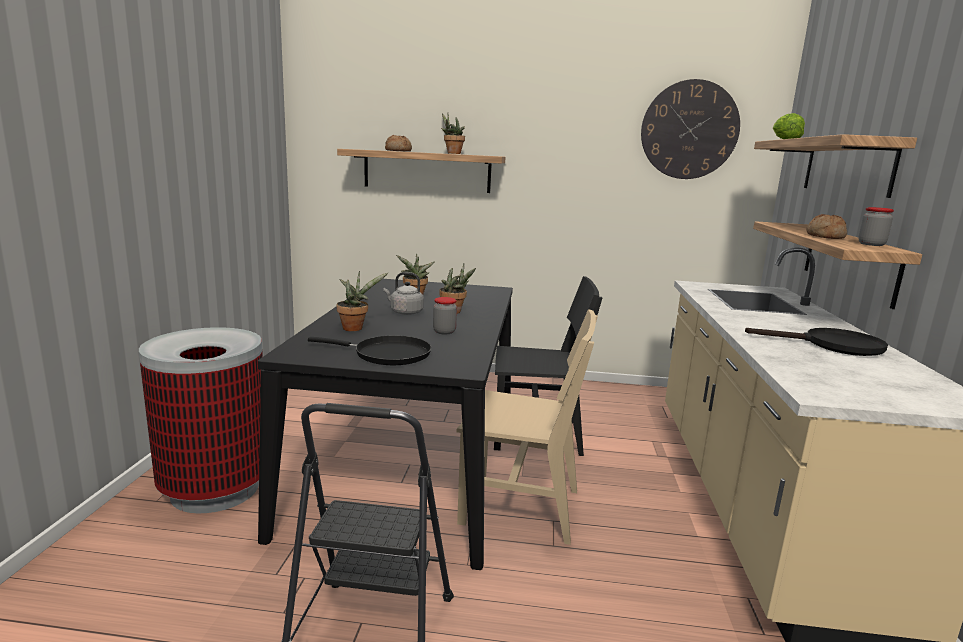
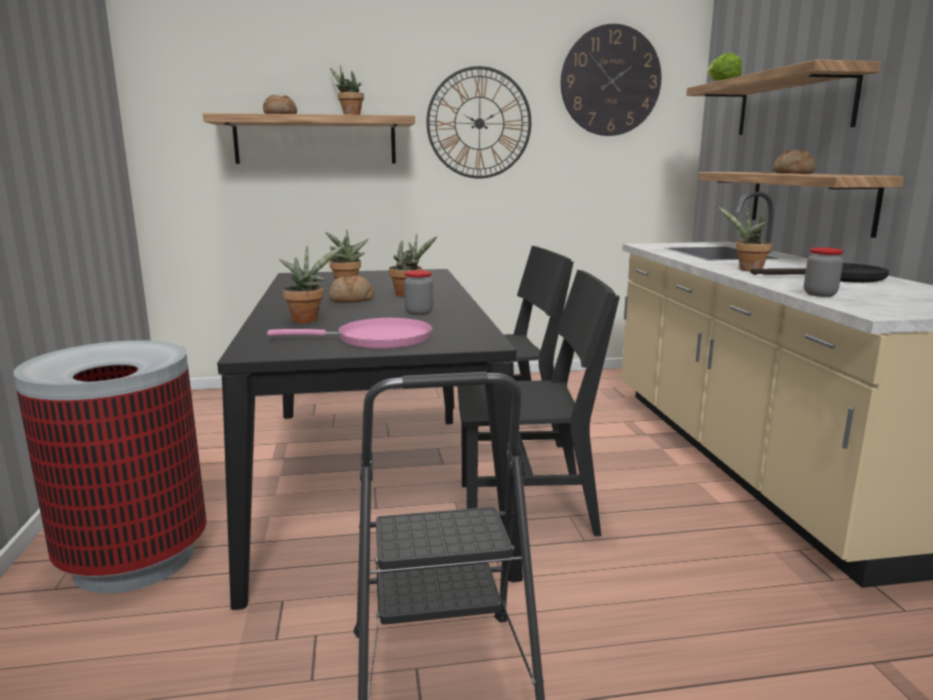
camera: 15 degrees left, 0 degrees up
(387, 354) = (377, 339): black frying pan -> pink frying pan
(404, 312) = (351, 300): grey kettle -> bread
(520, 507) = (526, 508): beige chair -> black chair
(564, 163) = (479, 123): none -> wall clock
(754, 325) = (747, 270): none -> potted plant
(871, 244) = (846, 174): jar -> jar (820, 294)

